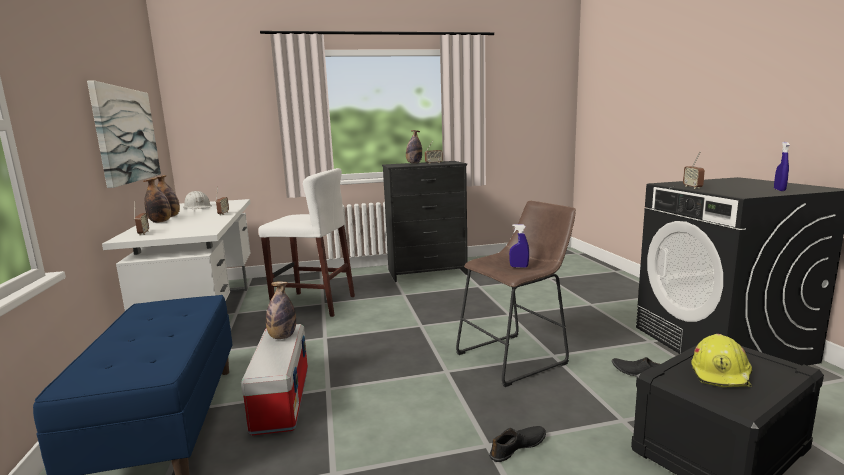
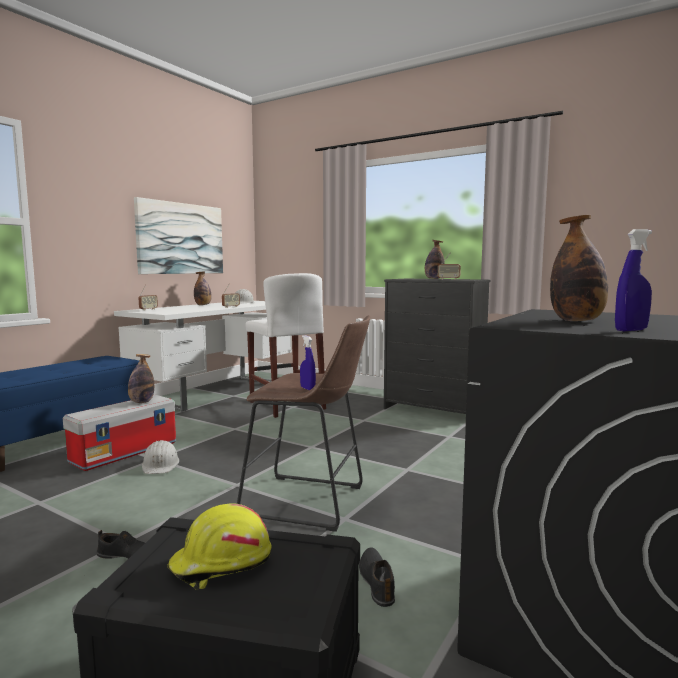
camera: 45 degrees right, 5 degrees down
(160, 222) = (185, 306): bottle -> bottle (577, 321)
(348, 390) = (160, 465): none -> white hard hat
(692, 187) = (532, 315): radio -> none

